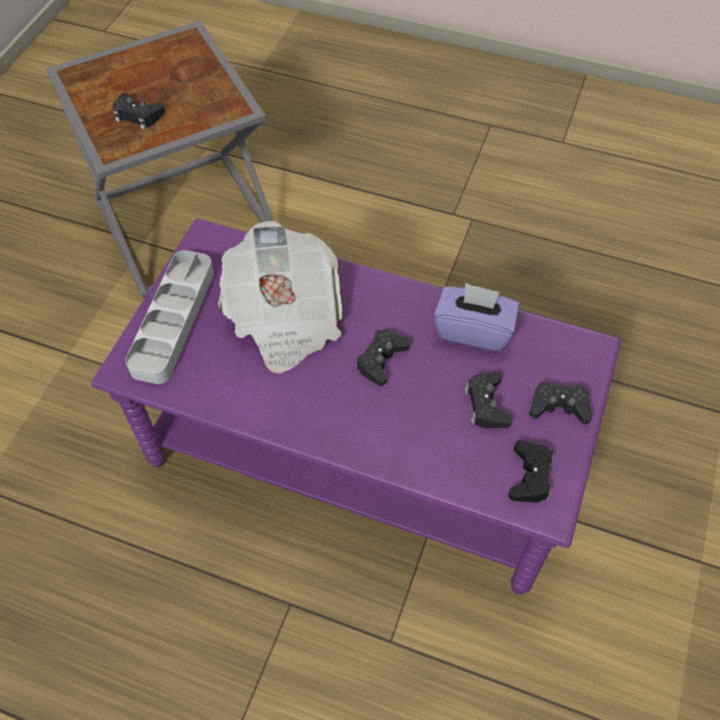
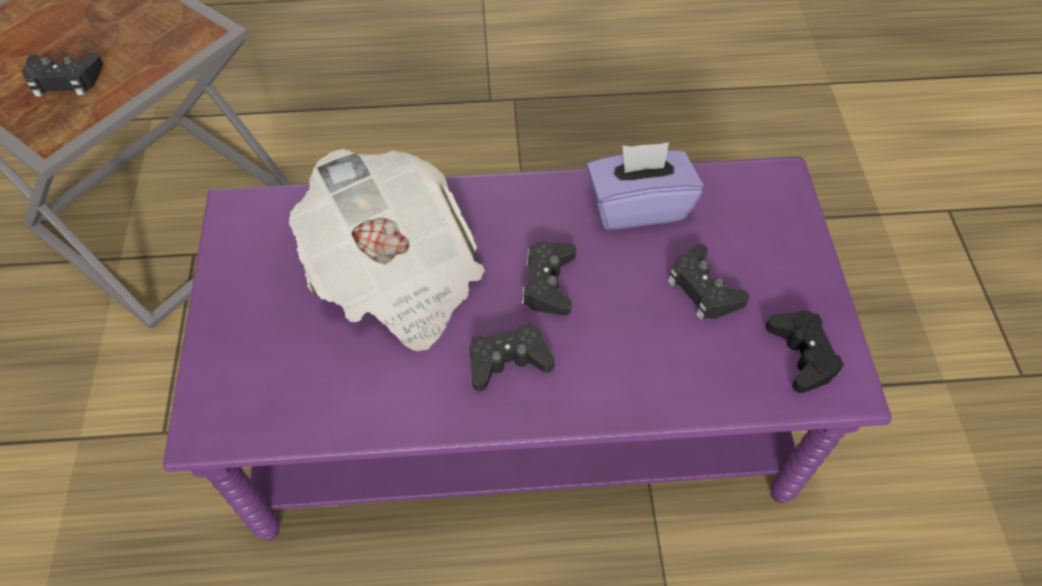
camera: 25 degrees left, 0 degrees up
(173, 320) = (244, 334): grey tray -> none
(559, 407) = (785, 259): black game controller -> black game controller (508, 361)

